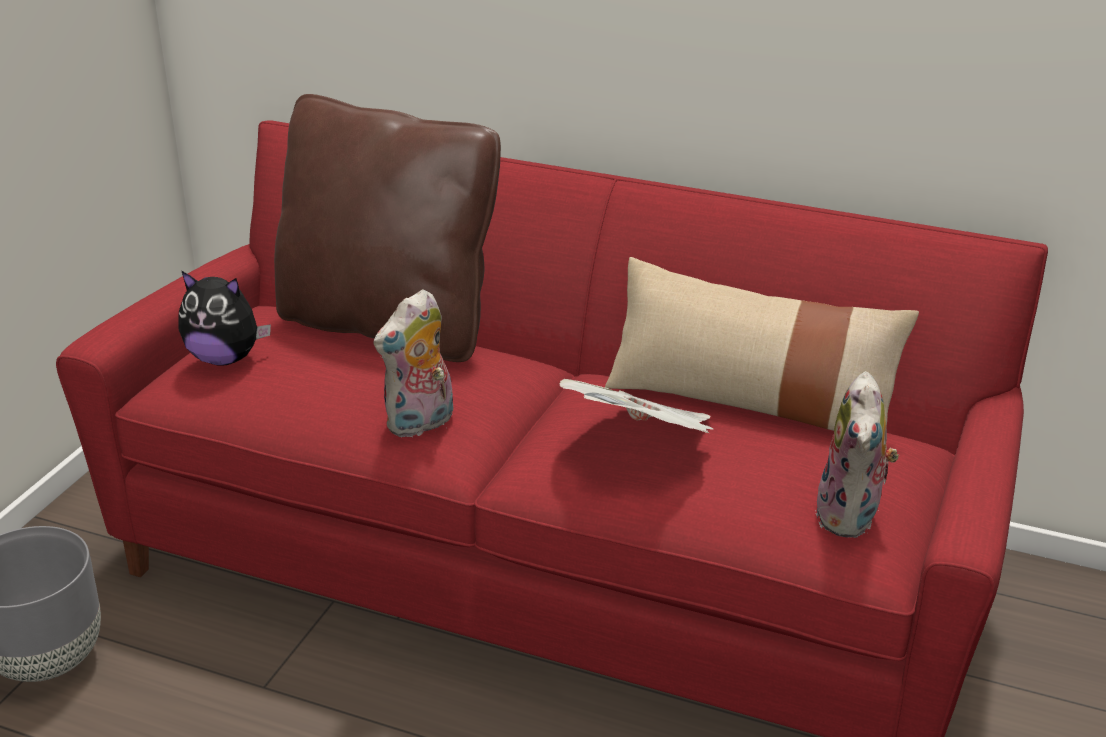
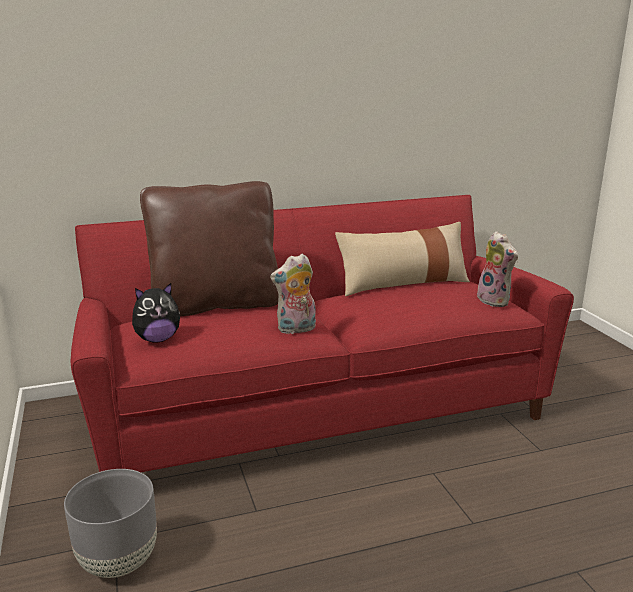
camera: 40 degrees left, 10 degrees down
(421, 424) = (296, 329): plush toy -> plush toy turned 60 degrees clockwise
(642, 441) = (395, 303): newspaper -> none

